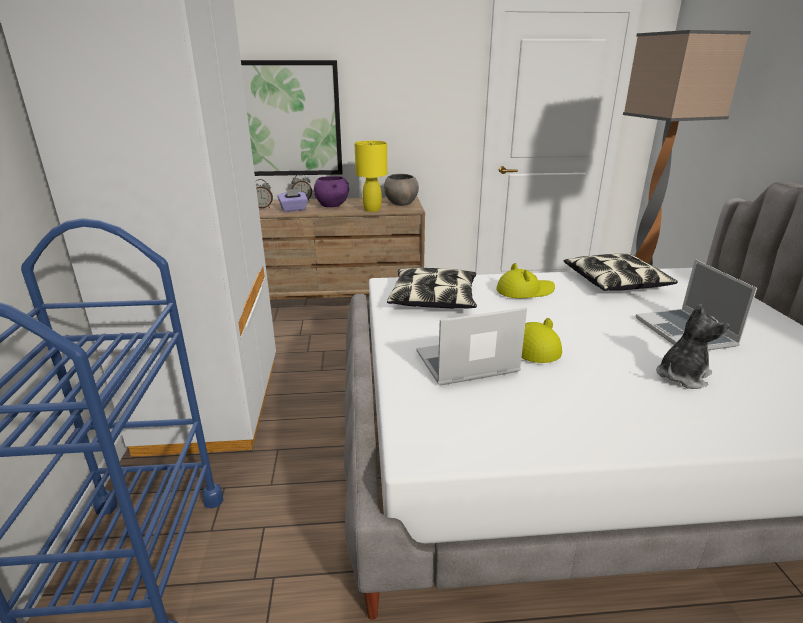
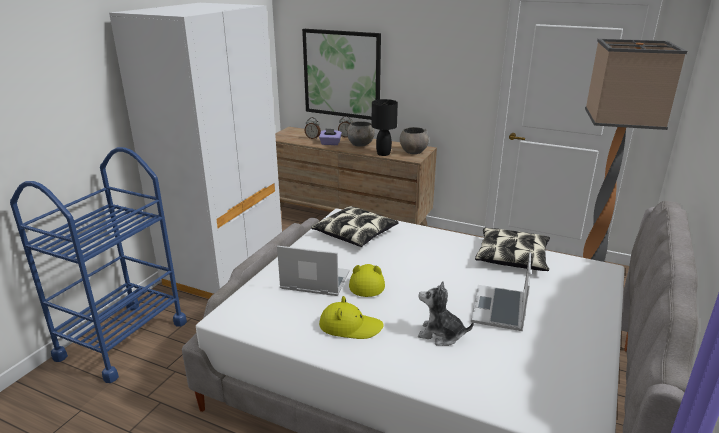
camera: 30 degrees right, 0 degrees up
(332, 205) = (361, 144): purple bowl -> grey bowl
(372, 209) = (383, 154): yellow table lamp -> black table lamp
(524, 291) = (427, 245): yellow hat -> yellow hat (350, 326)
(682, 376) = (441, 335): plush toy -> plush toy turned 150 degrees counterclockwise

